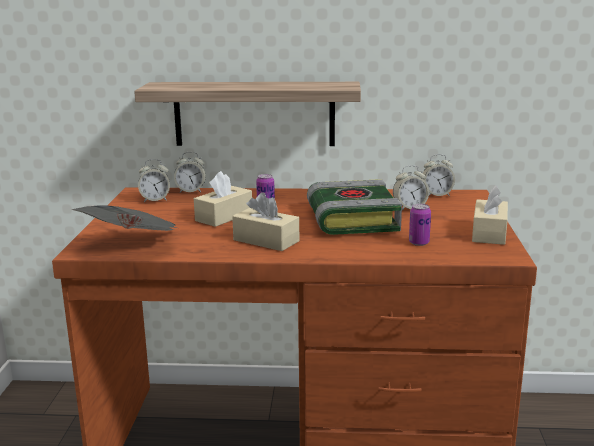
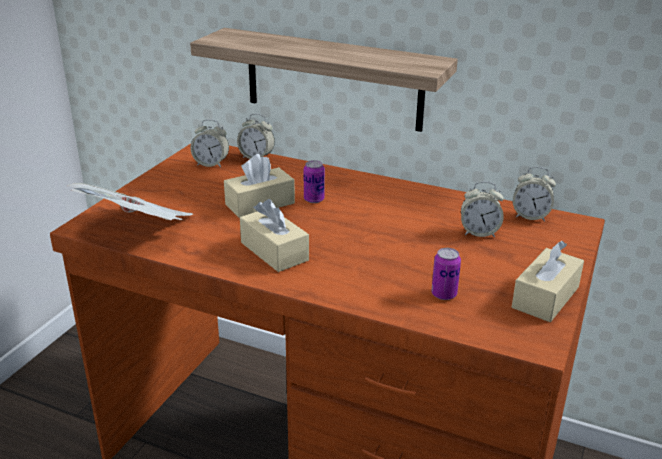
camera: 20 degrees right, 10 degrees up
(350, 219) = (394, 237): book -> none

